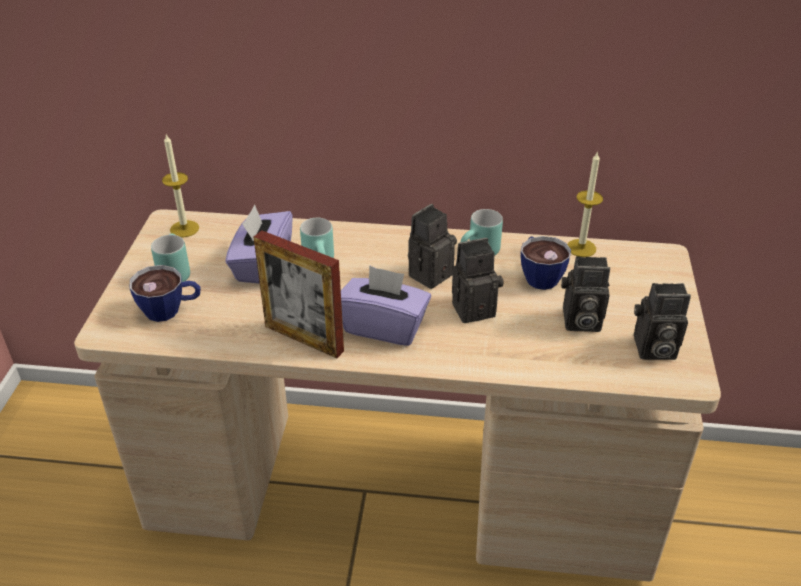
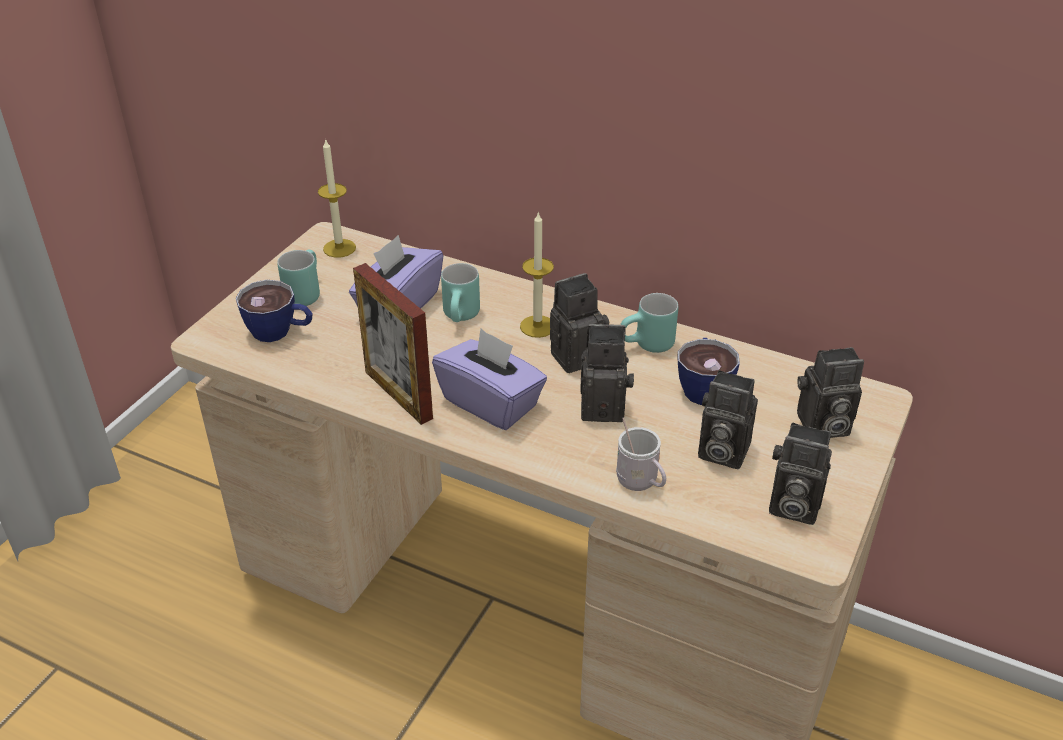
camera: 20 degrees right, 0 degrees up
(536, 361) = (641, 484): none -> white mug
(581, 248) = (775, 366): candle -> candle (537, 326)
(639, 285) = (821, 427): none -> camera

